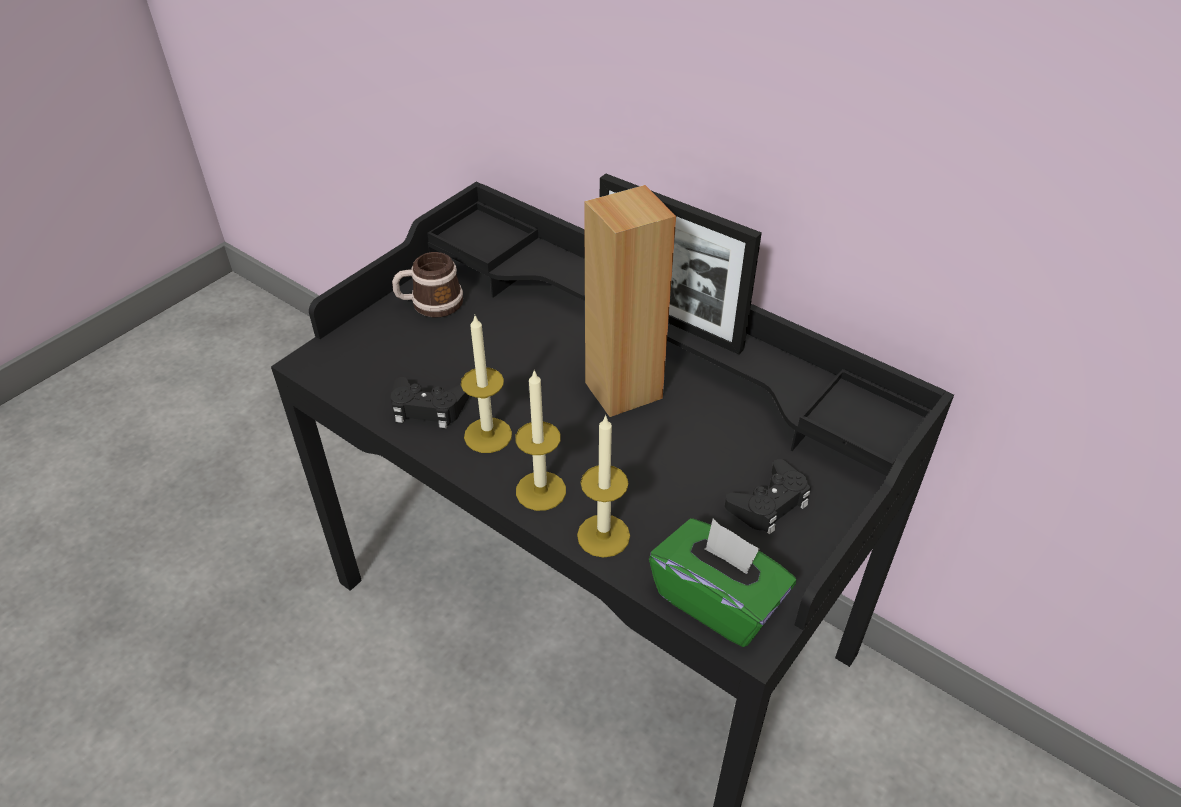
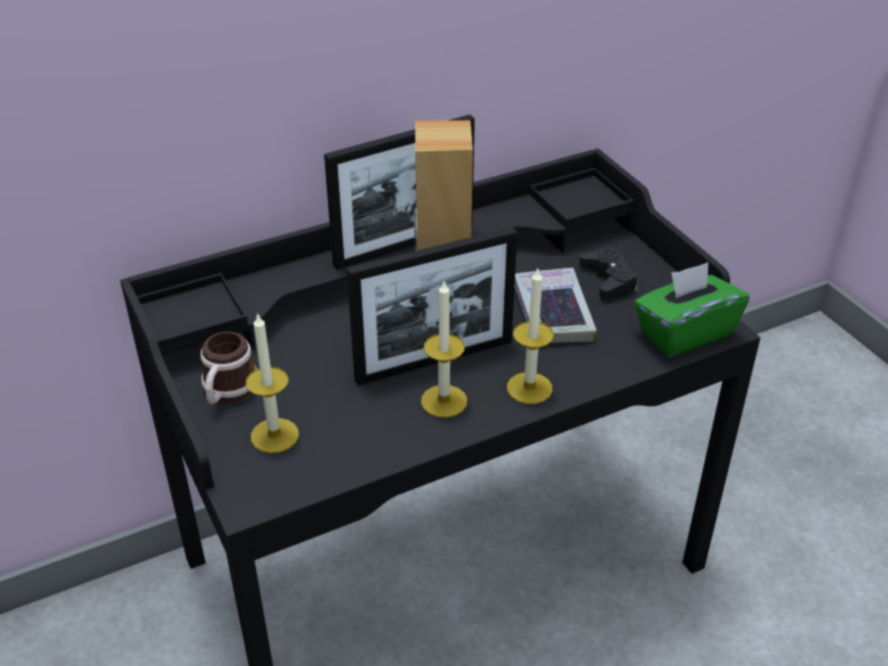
camera: 65 degrees left, 5 degrees down
(428, 408) = (382, 430): black game controller -> none
(542, 409) = (434, 360): none -> picture frame
(603, 535) = (596, 368): candle -> candle (274, 435)
(674, 473) = (552, 313): none -> book

